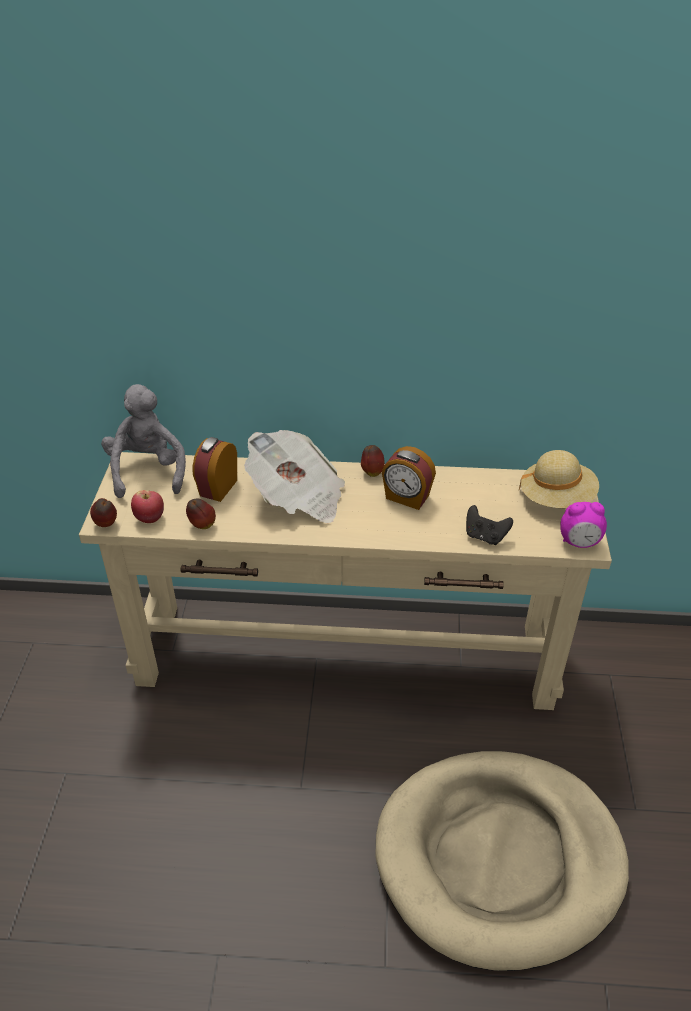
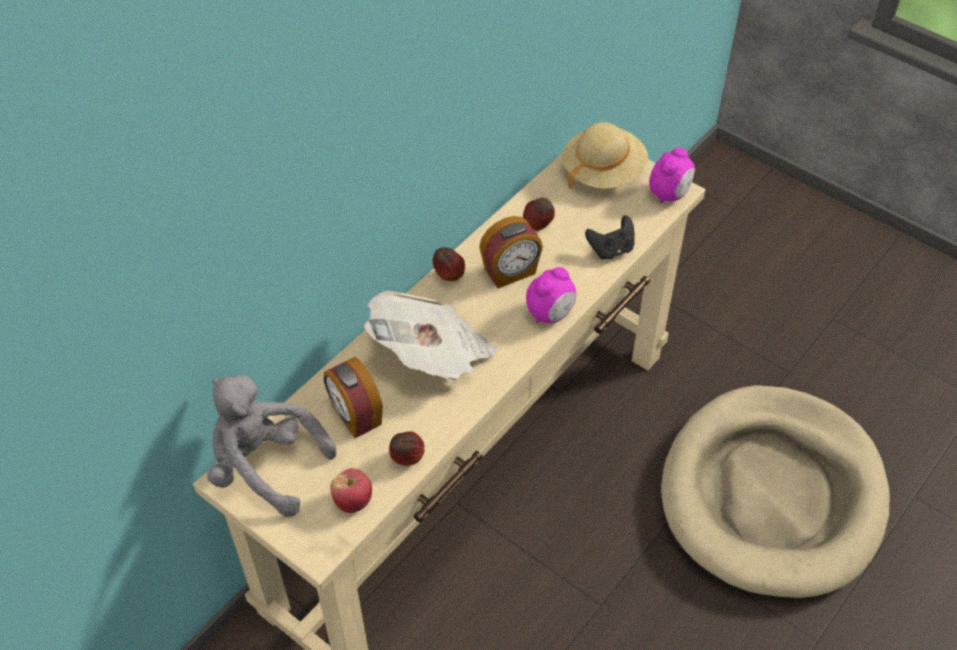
camera: 55 degrees left, 10 degrees up
(106, 525) = (328, 549): apple -> apple (538, 226)
(390, 534) = (550, 314): none -> alarm clock

